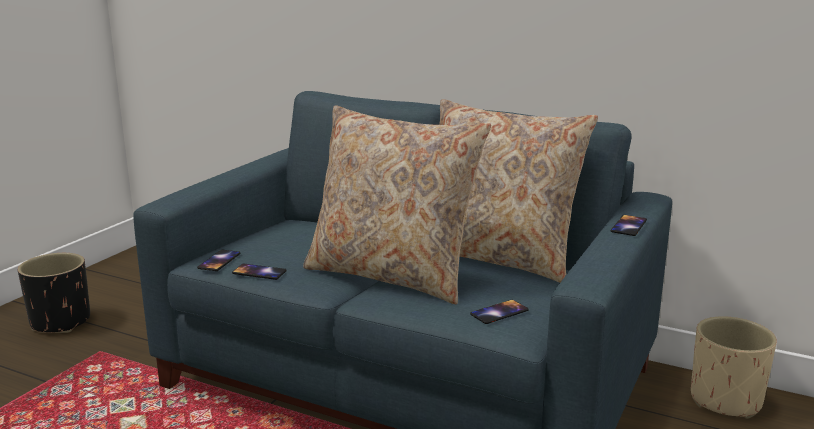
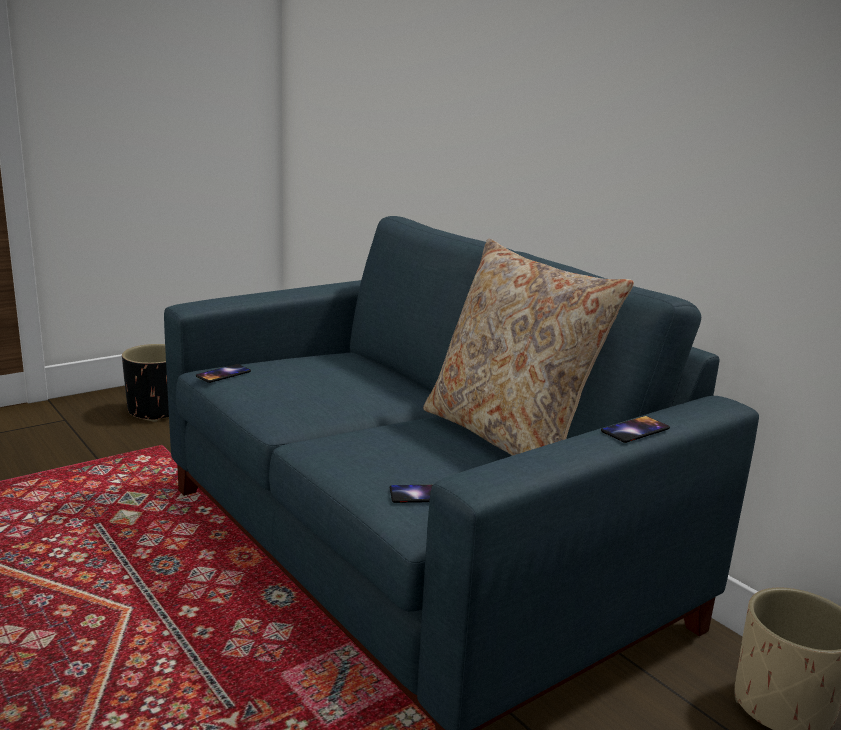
camera: 25 degrees right, 0 degrees up
(259, 272) = (243, 393): phone -> none
(392, 275) = (366, 427): beige pillow -> none

